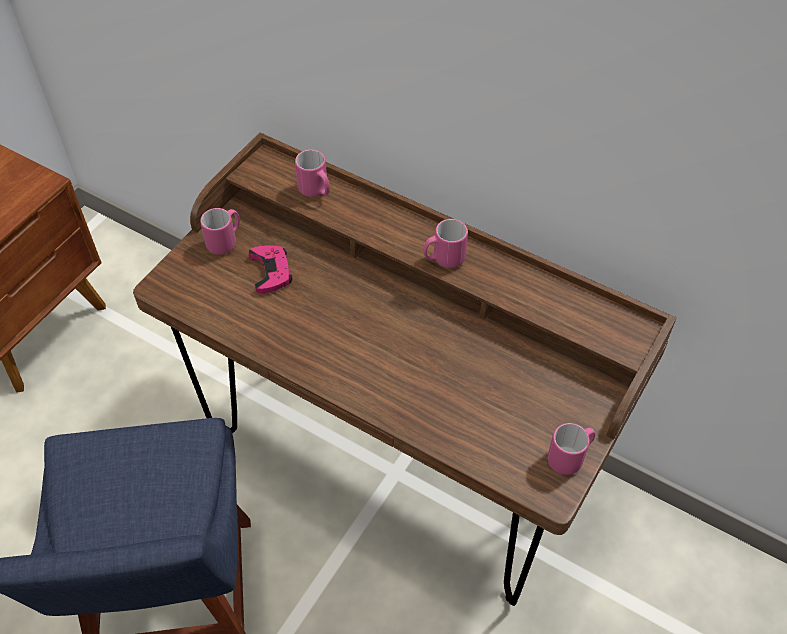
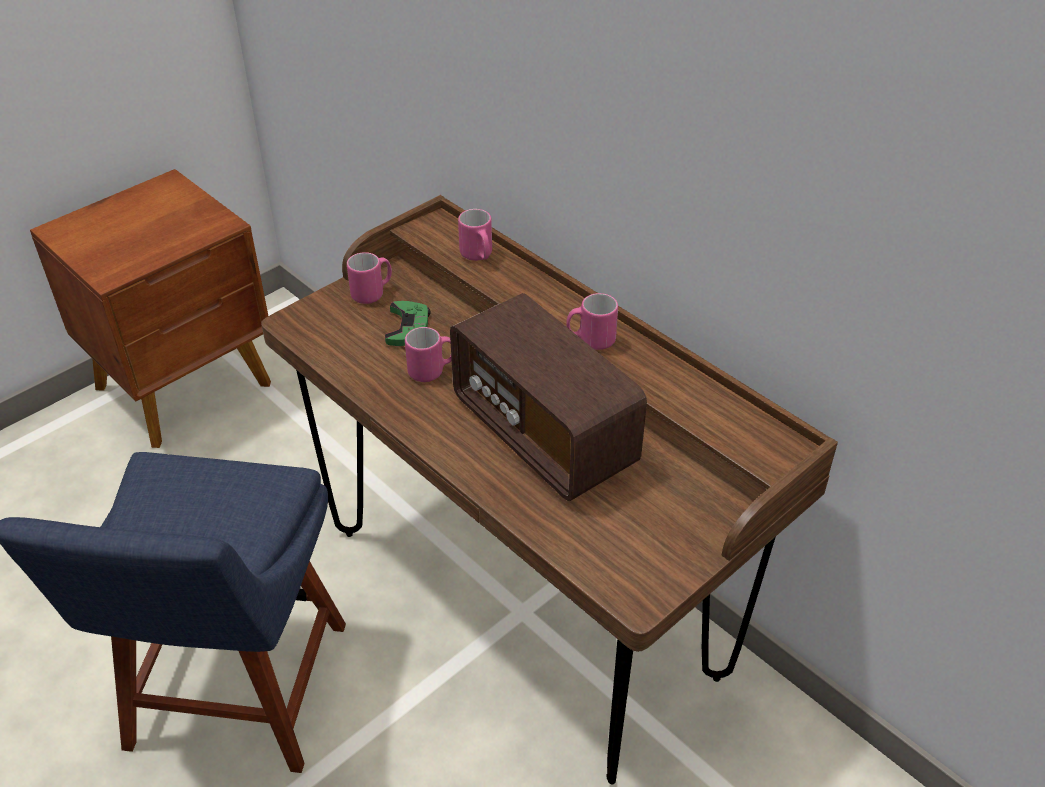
camera: 15 degrees right, 10 degrees down
(271, 271) = (408, 328): pink game controller -> green game controller
(425, 353) = (544, 433): none -> radio
(570, 457) = (670, 567): pink mug -> pink mug (432, 371)

